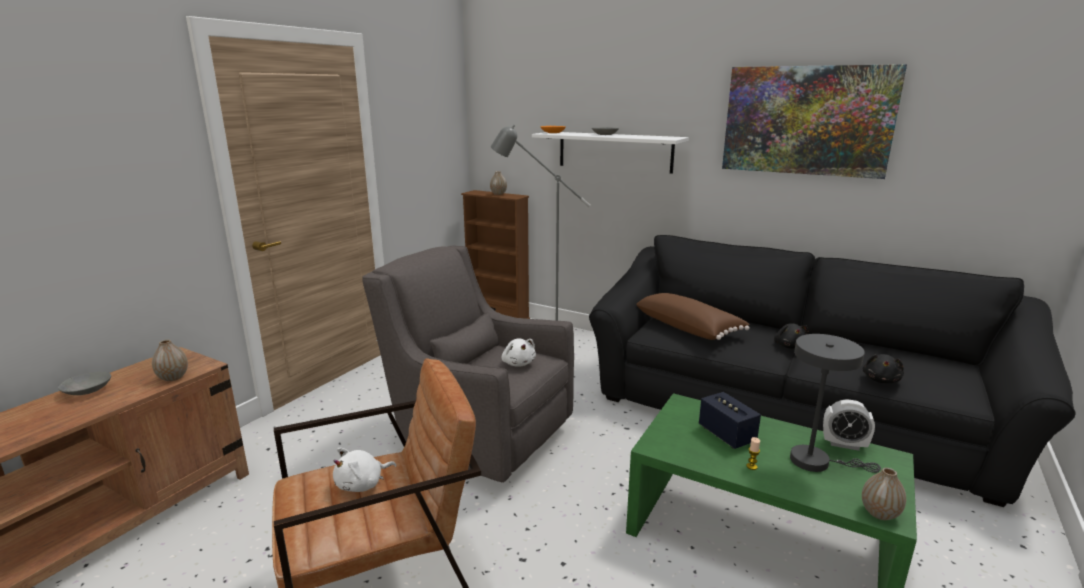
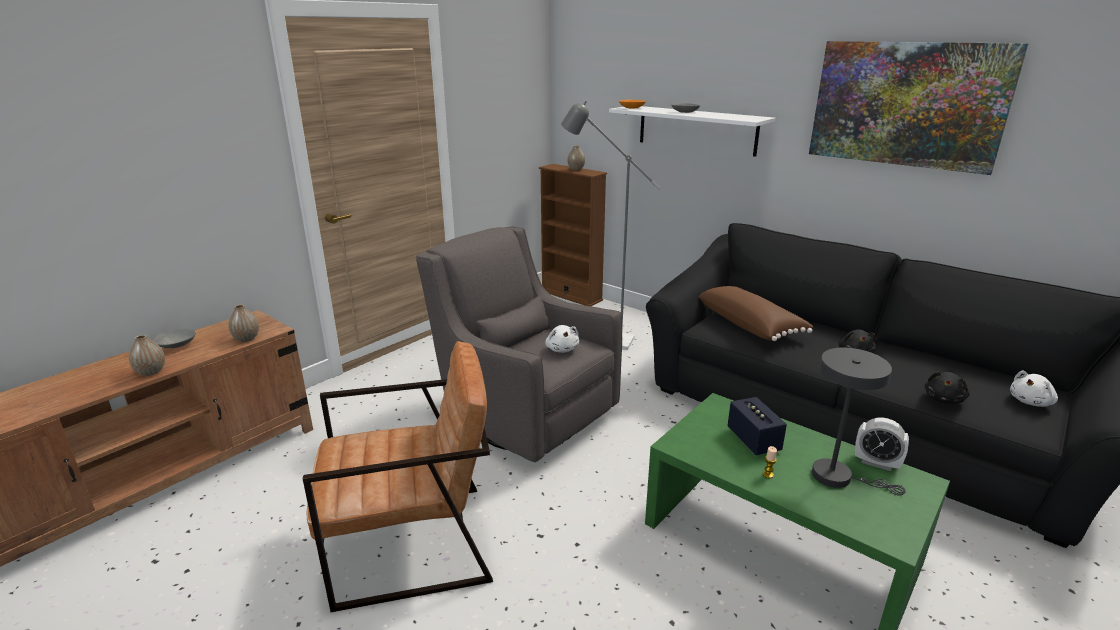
camera: 10 degrees right, 5 degrees up
(362, 484) = (392, 451): white plush toy -> white plush toy (1031, 402)
(879, 513) = (885, 536): vase -> vase (151, 372)

